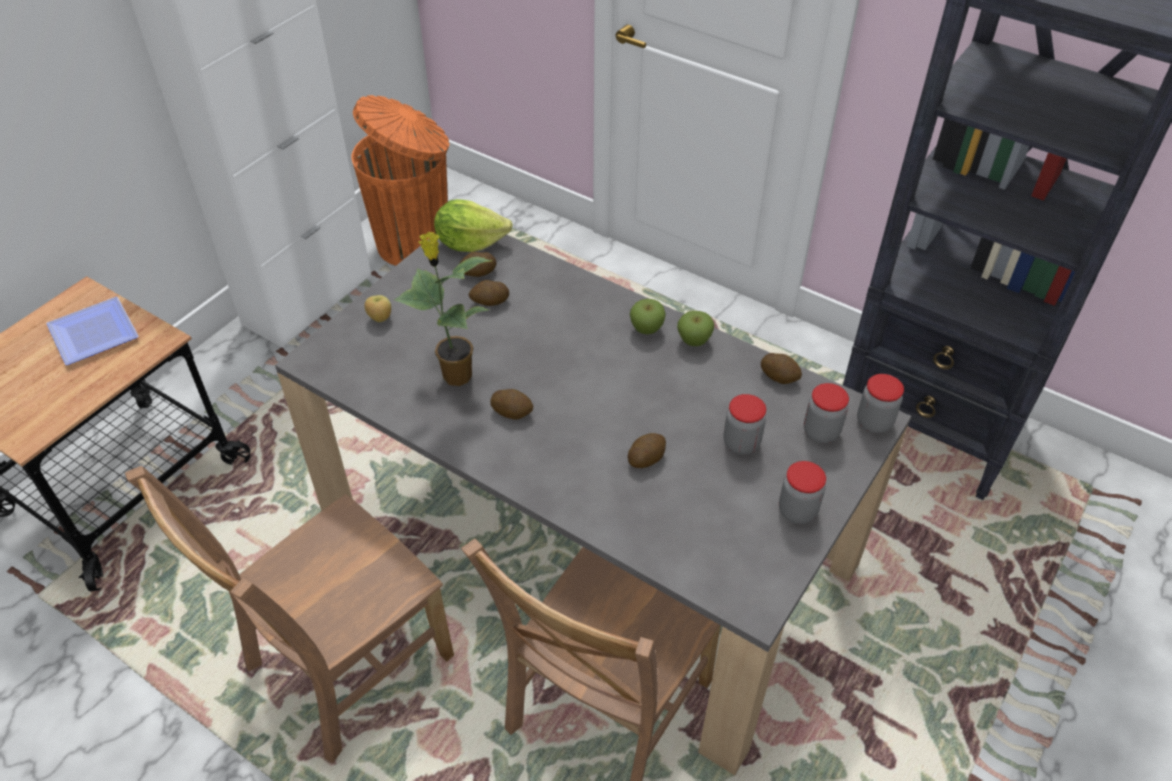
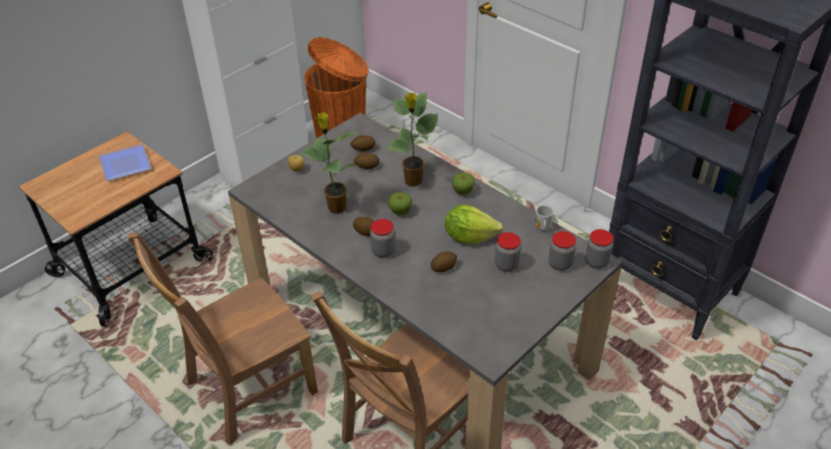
camera: 10 degrees right, 5 degrees down
(470, 243) = (362, 130): lettuce -> lettuce (469, 236)
(567, 320) = (413, 182): none -> potted plant
(694, 341) = (491, 202): apple -> apple (400, 212)
(779, 376) = (542, 228): potato -> mug
(797, 511) = (532, 308): jar -> jar (383, 251)

